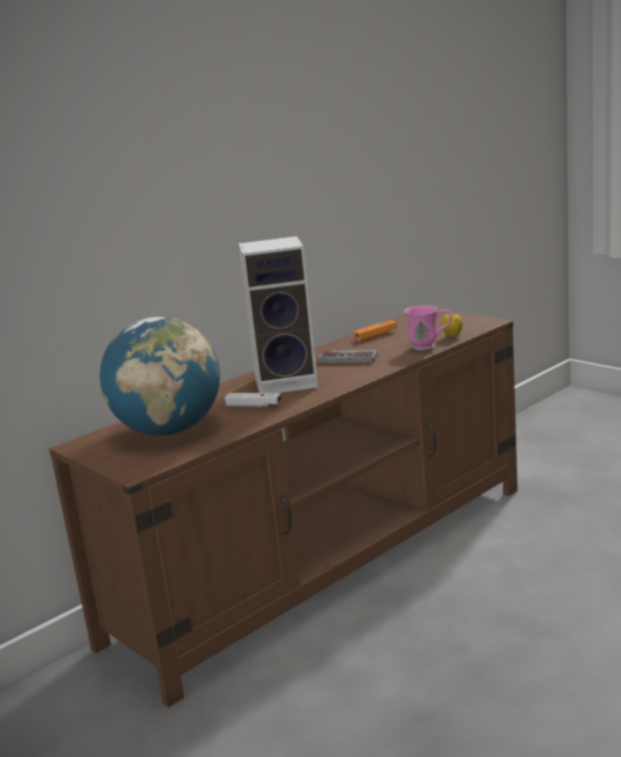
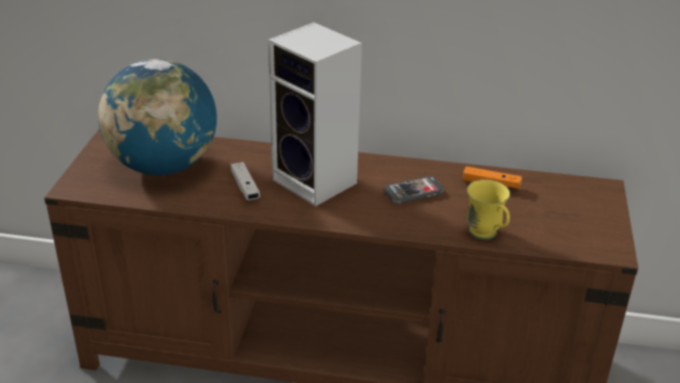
camera: 50 degrees right, 15 degrees up
(349, 357) = (413, 192): game controller -> phone
(429, 347) = (487, 236): pink mug -> yellow mug
(452, 336) = (536, 240): apple -> none

